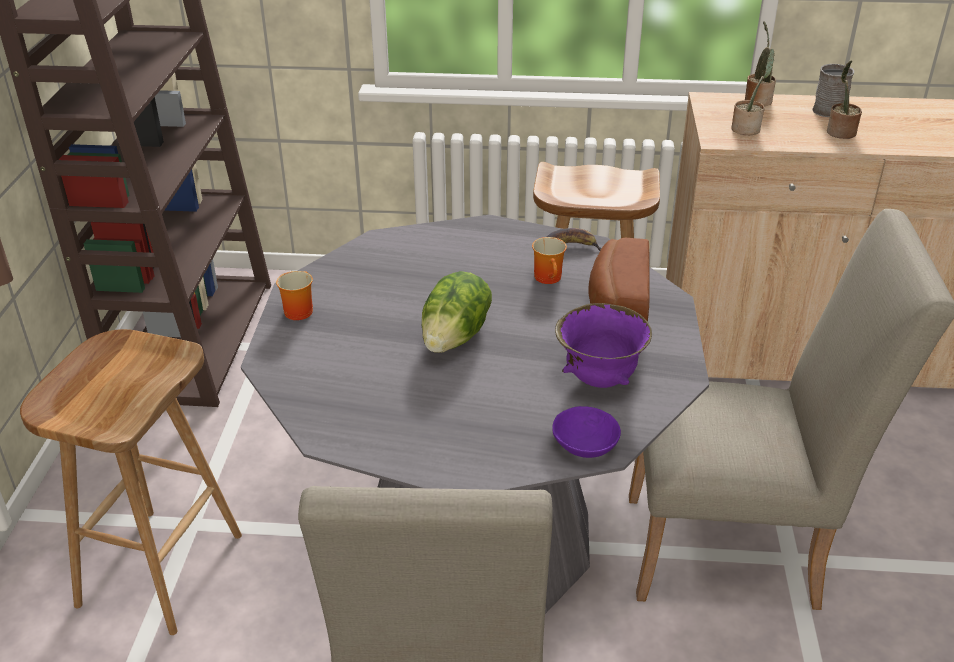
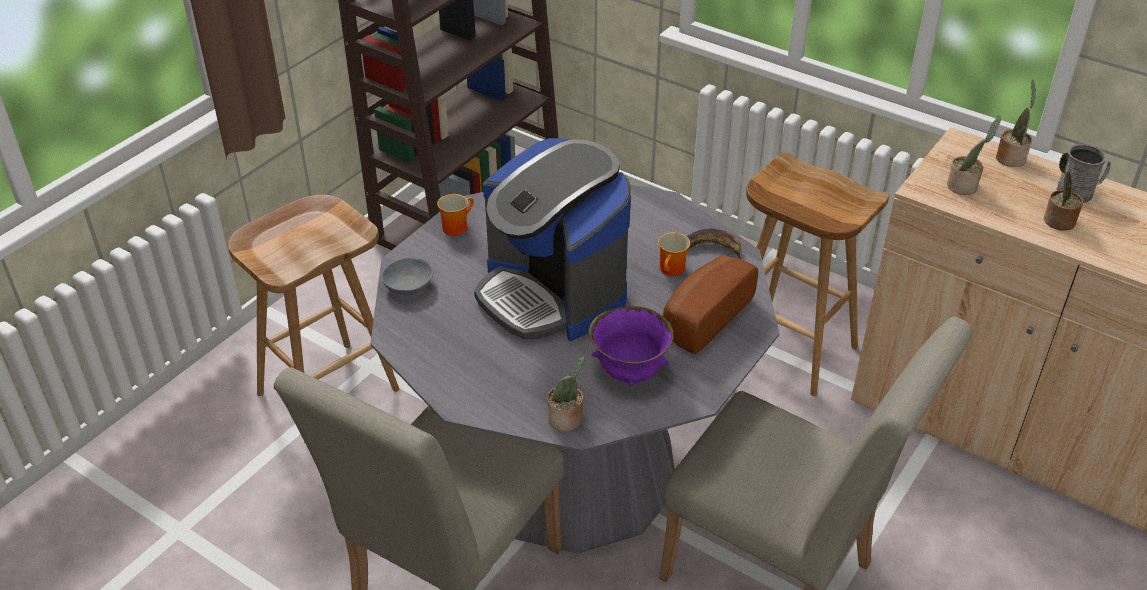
camera: 30 degrees right, 5 degrees up
(296, 381) = (409, 285): none -> grey bowl
(456, 336) = (552, 294): lettuce -> coffee machine
(583, 445) = (567, 420): purple bowl -> potted plant

